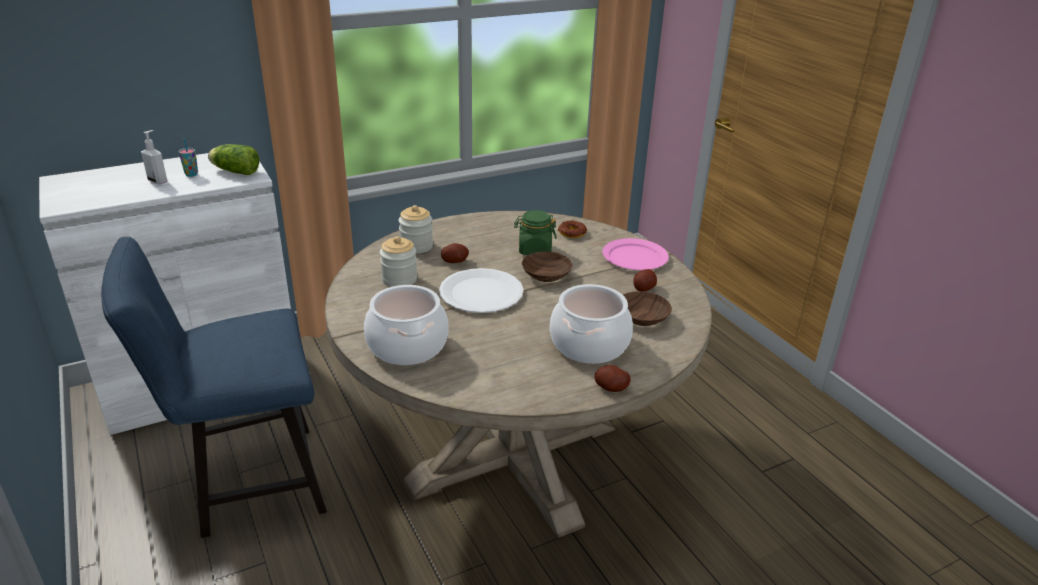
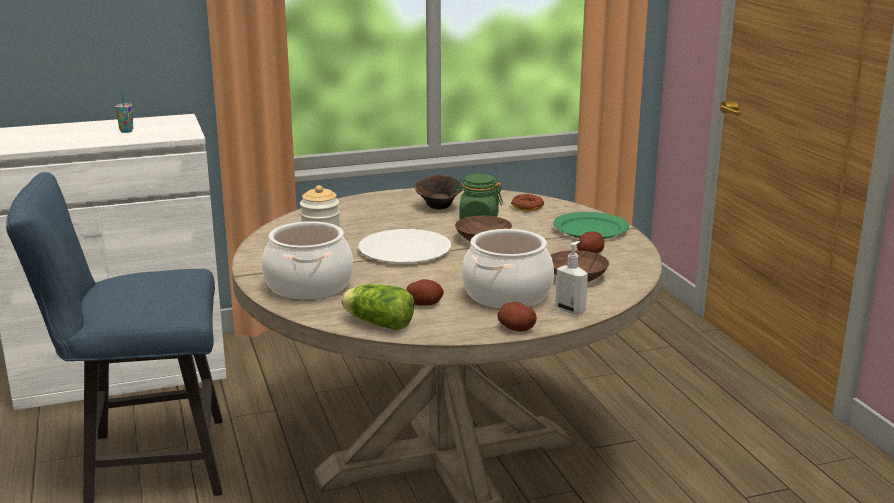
camera: 10 degrees right, 10 degrees down
(158, 181) = (92, 135): soap dispenser -> soap dispenser (570, 309)
(234, 171) = (170, 130): lettuce -> lettuce (376, 323)
(416, 246) = (350, 211): jar -> none
(455, 261) = (386, 224): potato -> potato (424, 304)
(495, 237) = (439, 207): none -> brown bowl
(634, 258) = (590, 229): pink plate -> green plate

